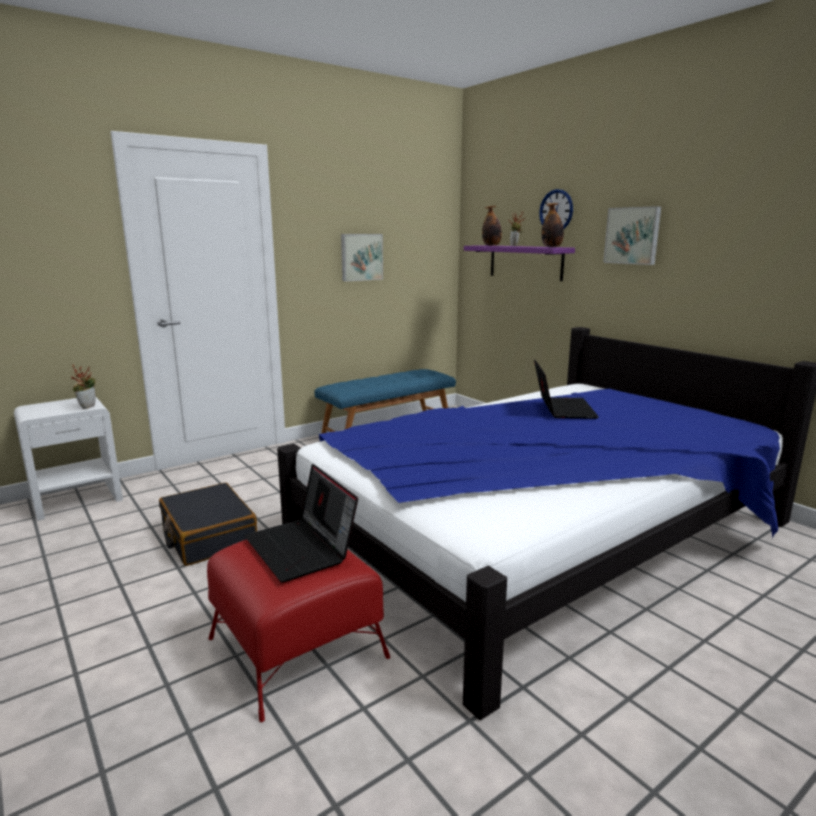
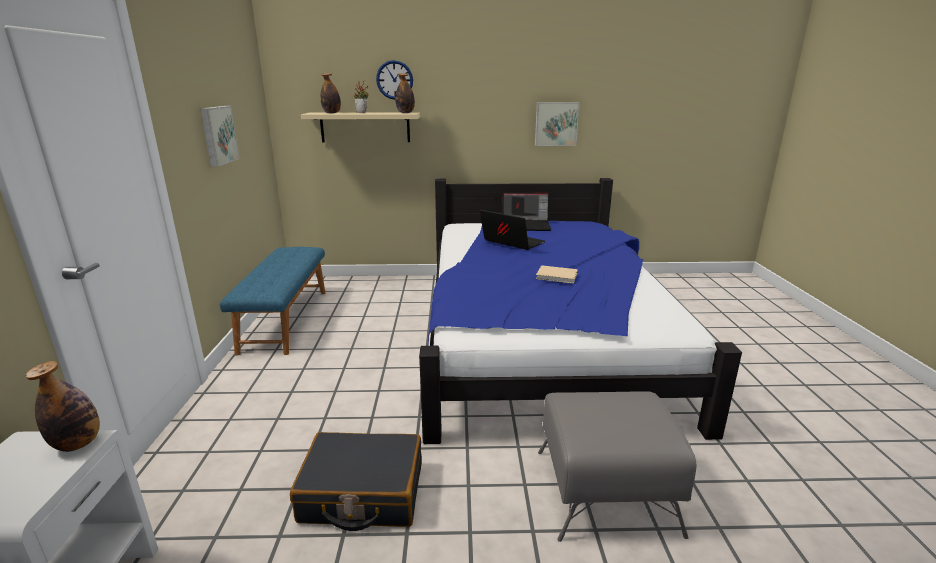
camera: 55 degrees left, 5 degrees up
(87, 406) = (78, 443): potted plant -> bottle
(297, 648) = (606, 491): red ottoman -> grey ottoman
(302, 548) = (608, 406): laptop -> laptop (526, 226)
(501, 443) = (557, 276): none -> beige book
(525, 262) = (365, 127): purple shelf -> beige shelf
(633, 235) = (473, 101): picture -> picture (556, 124)

